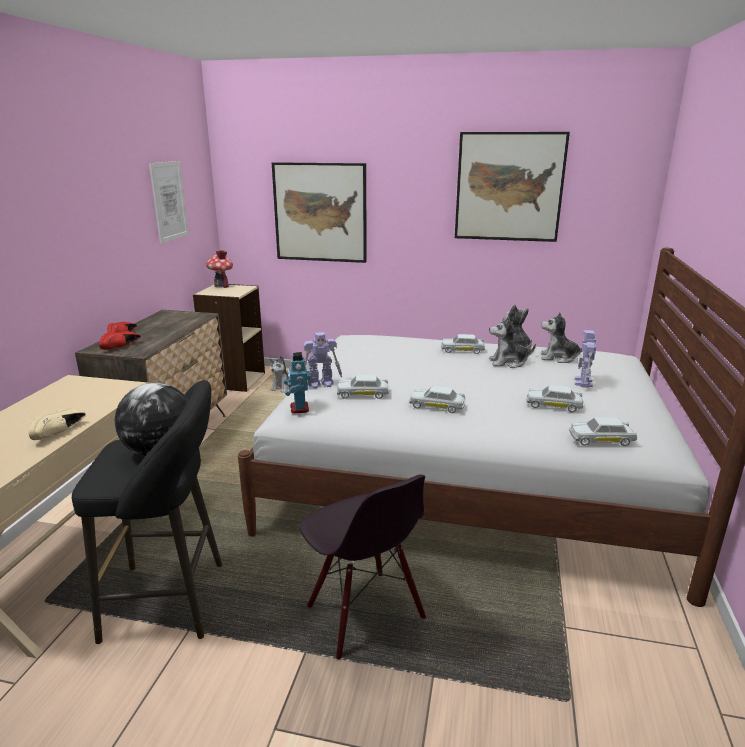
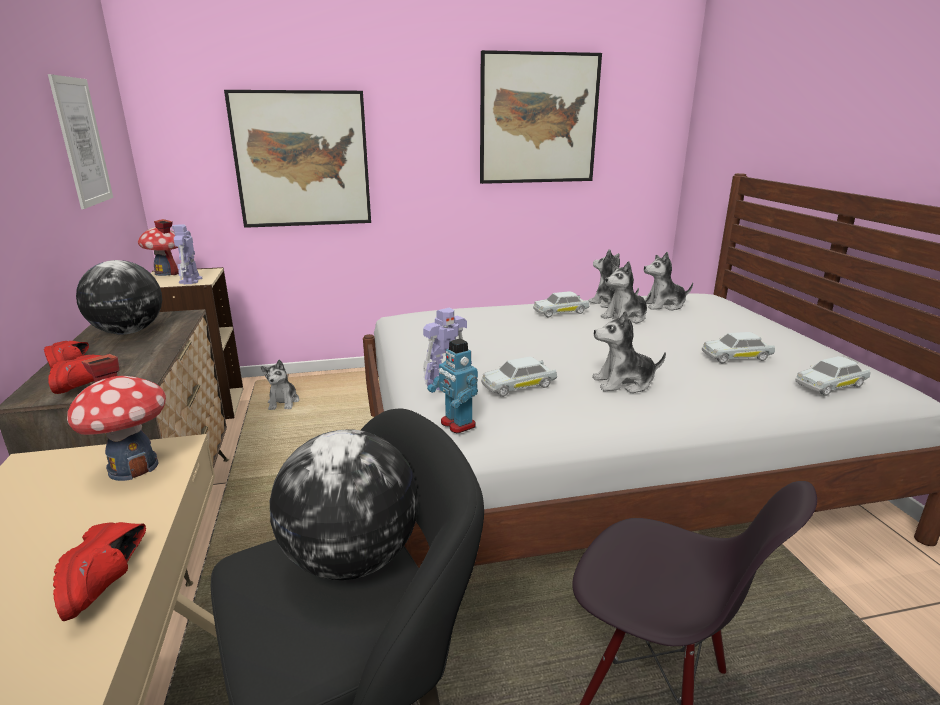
camera: 25 degrees left, 0 degrees up
(61, 432) = (110, 580): beige shoe -> red shoe
(108, 391) = (133, 467): none -> toy house
(166, 321) = (129, 332): none -> globe
(437, 406) = (623, 383): white toy car -> plush toy
(583, 382) = (724, 327): toy robot -> toy robot (190, 281)

